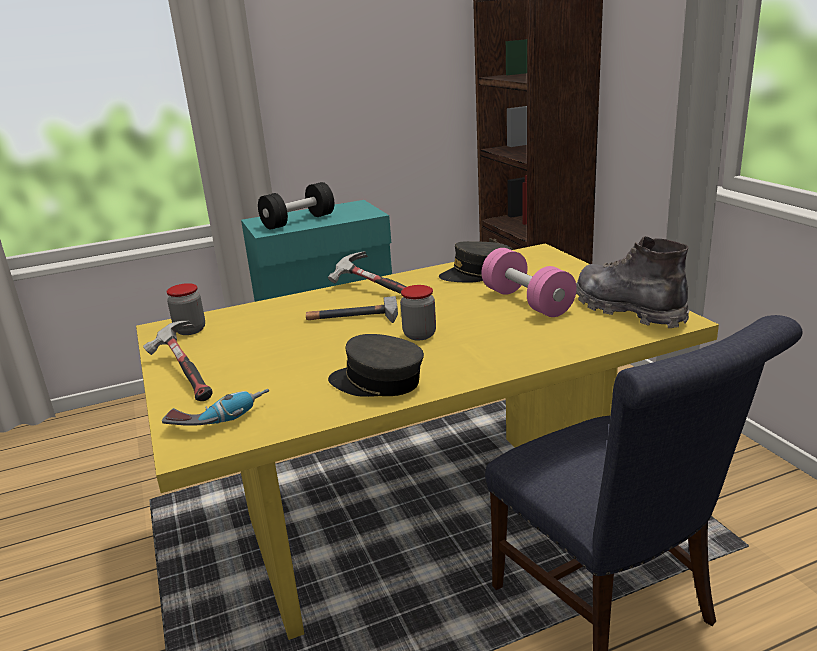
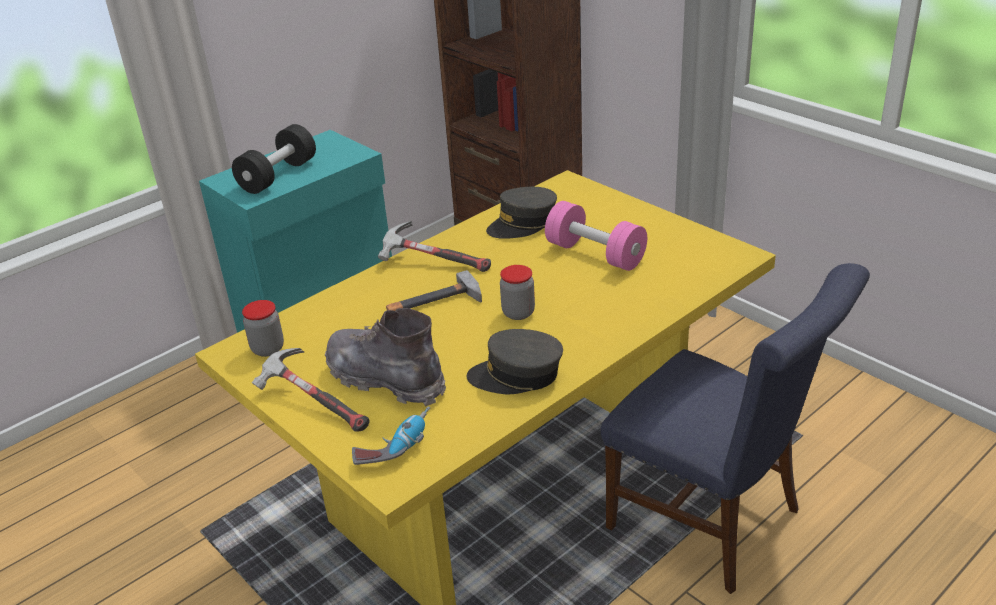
camera: 20 degrees left, 10 degrees up
(628, 310) = (692, 250): grey boot -> grey boot (385, 379)

